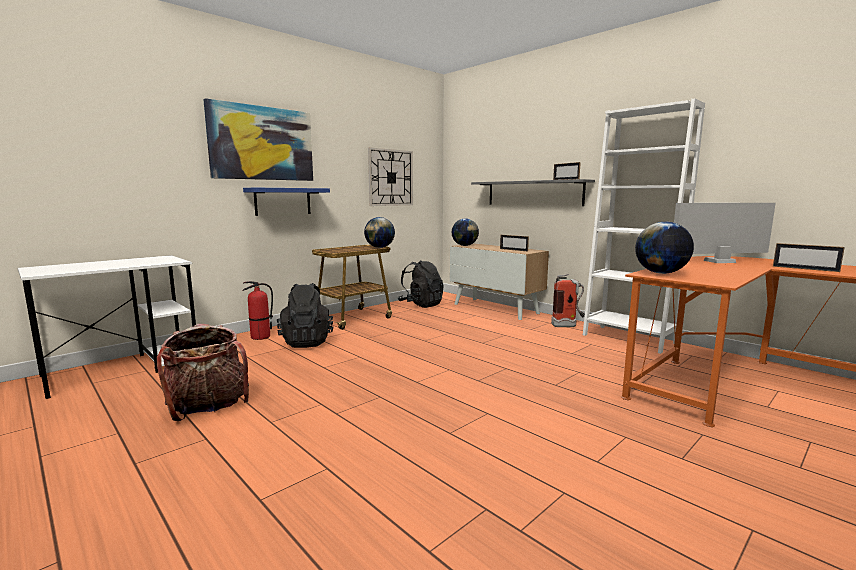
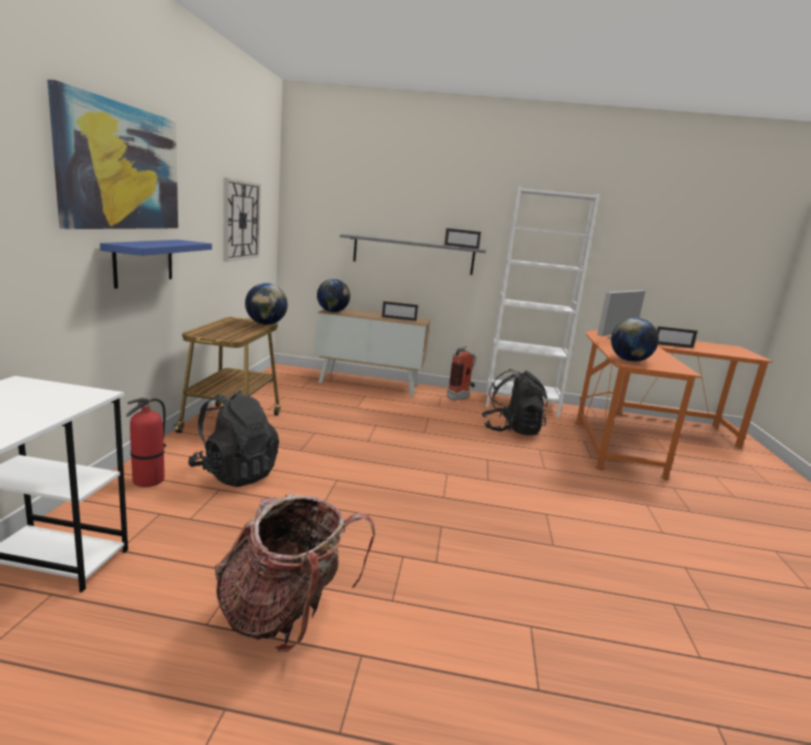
camera: 40 degrees left, 5 degrees up
(421, 304) = (283, 388): black backpack -> black backpack (511, 430)

